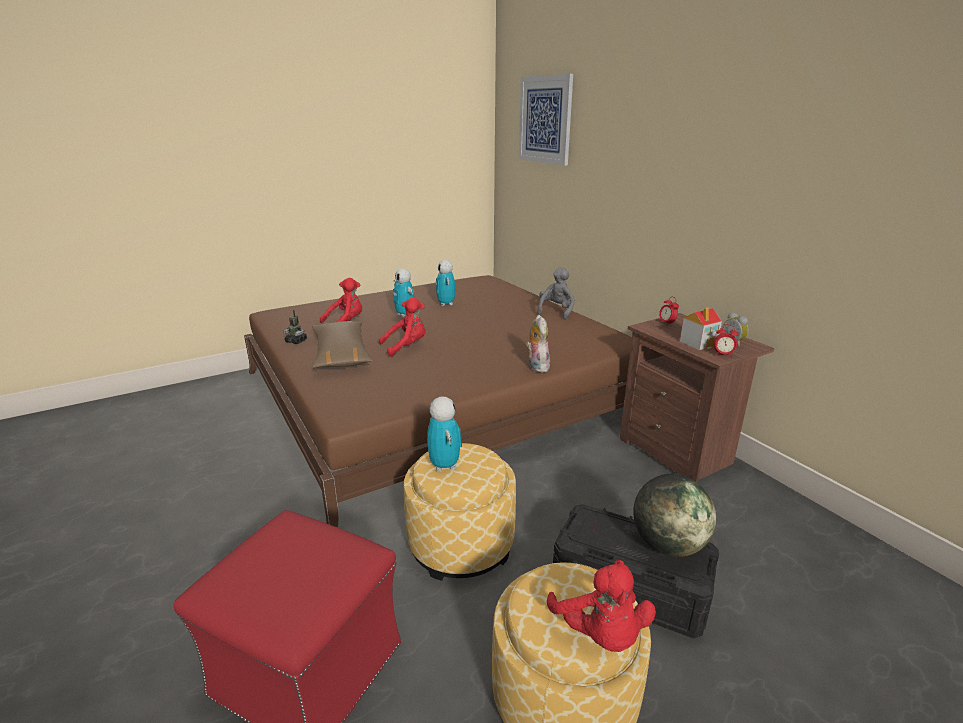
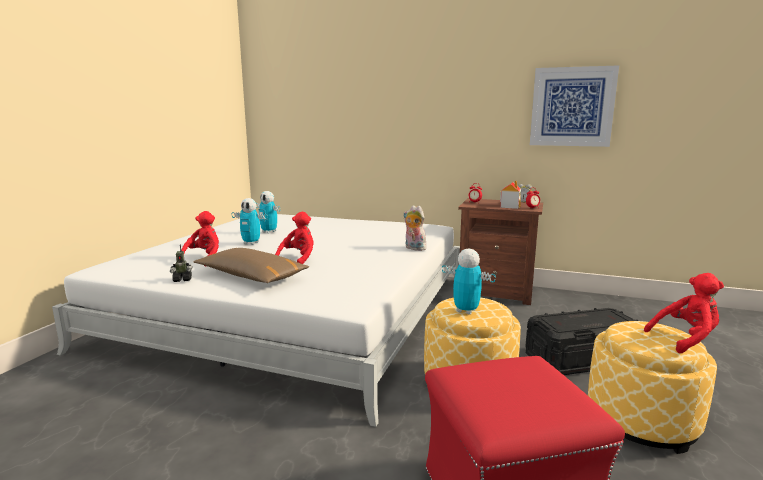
camera: 40 degrees left, 10 degrees down
(437, 393) = (295, 310): brown bed -> white bed
(545, 120) = (309, 76): picture -> picture (572, 107)
(556, 311) = (362, 221): grey plush toy -> none
(600, 634) = (685, 339): red plush toy -> red plush toy turned 45 degrees counterclockwise
(667, 545) = (599, 315): globe -> none

